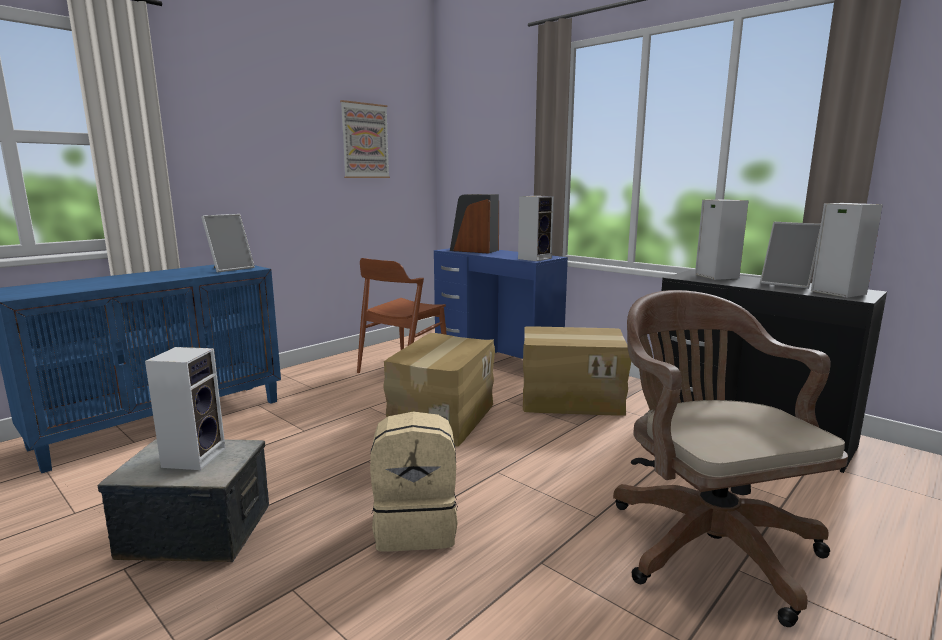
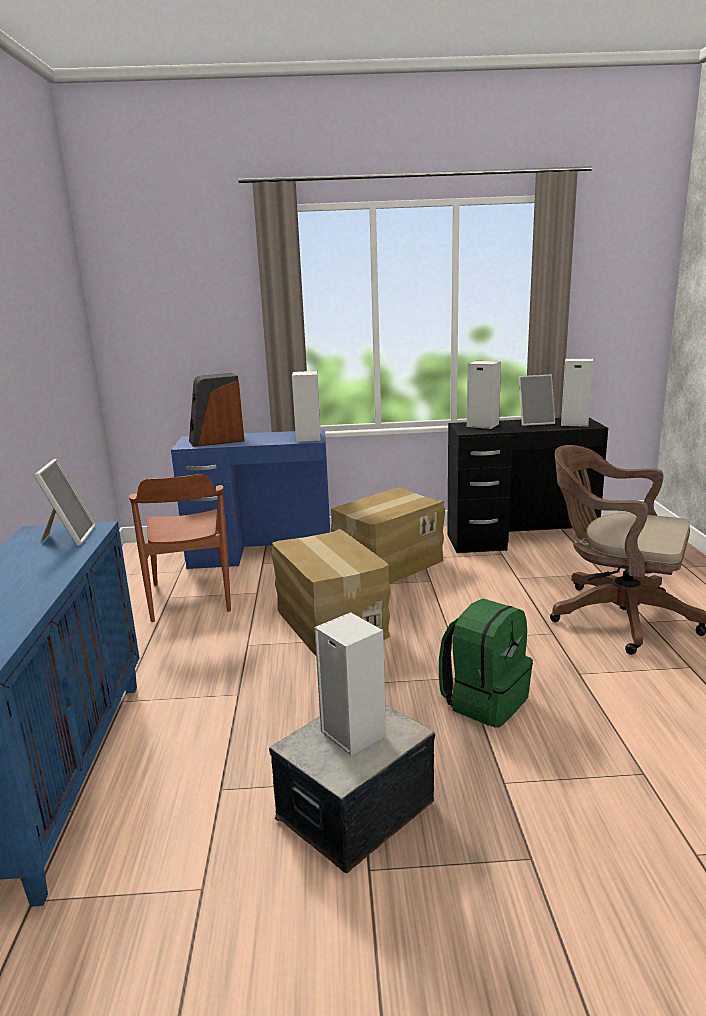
camera: 45 degrees left, 5 degrees up
(365, 141) = (47, 322): picture -> none
(416, 527) = (484, 700): beige backpack -> green backpack

